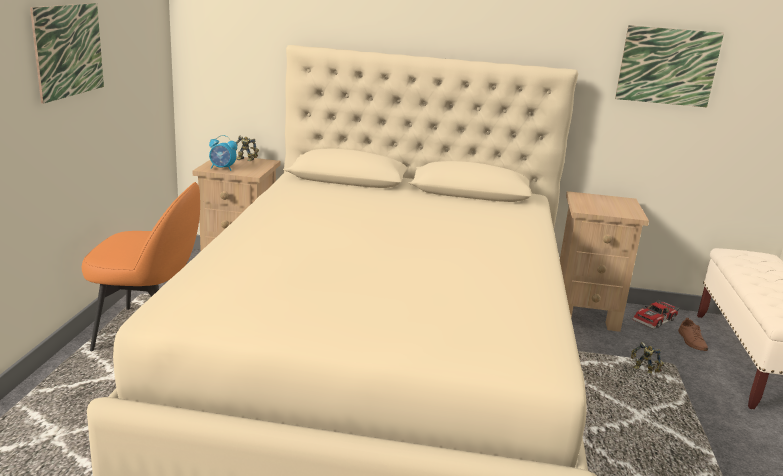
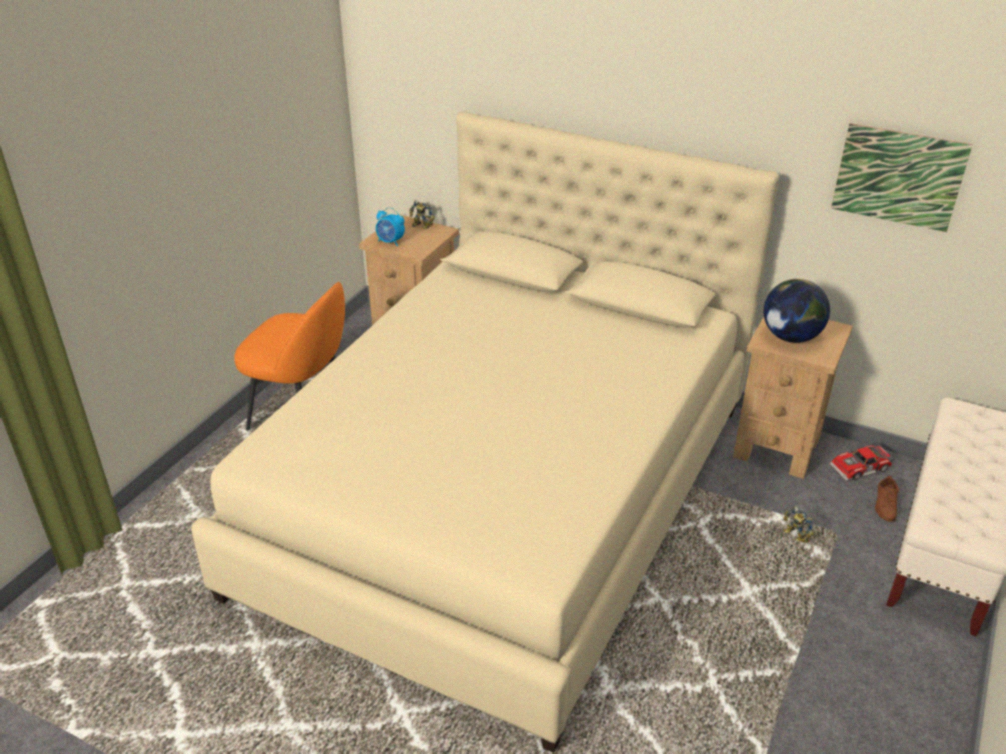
camera: 20 degrees right, 15 degrees up
(69, 50) = (216, 153): picture -> none
(599, 206) = (791, 337): none -> globe

